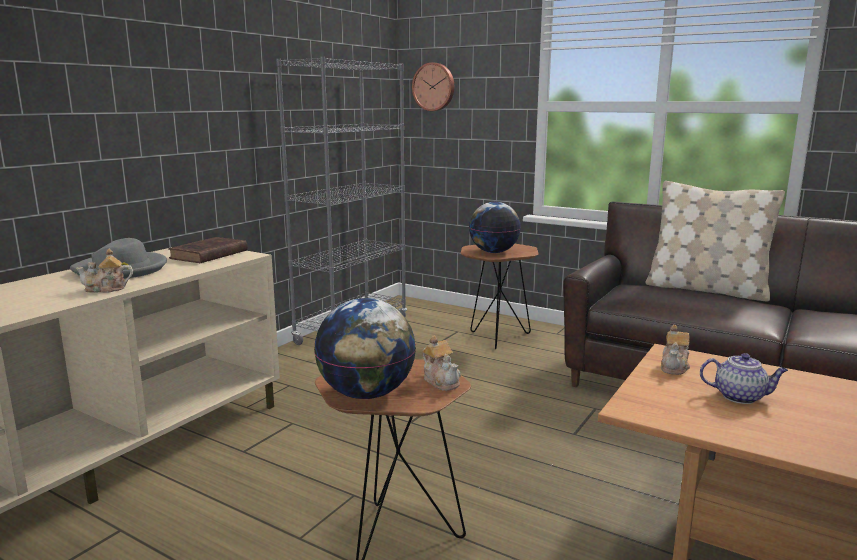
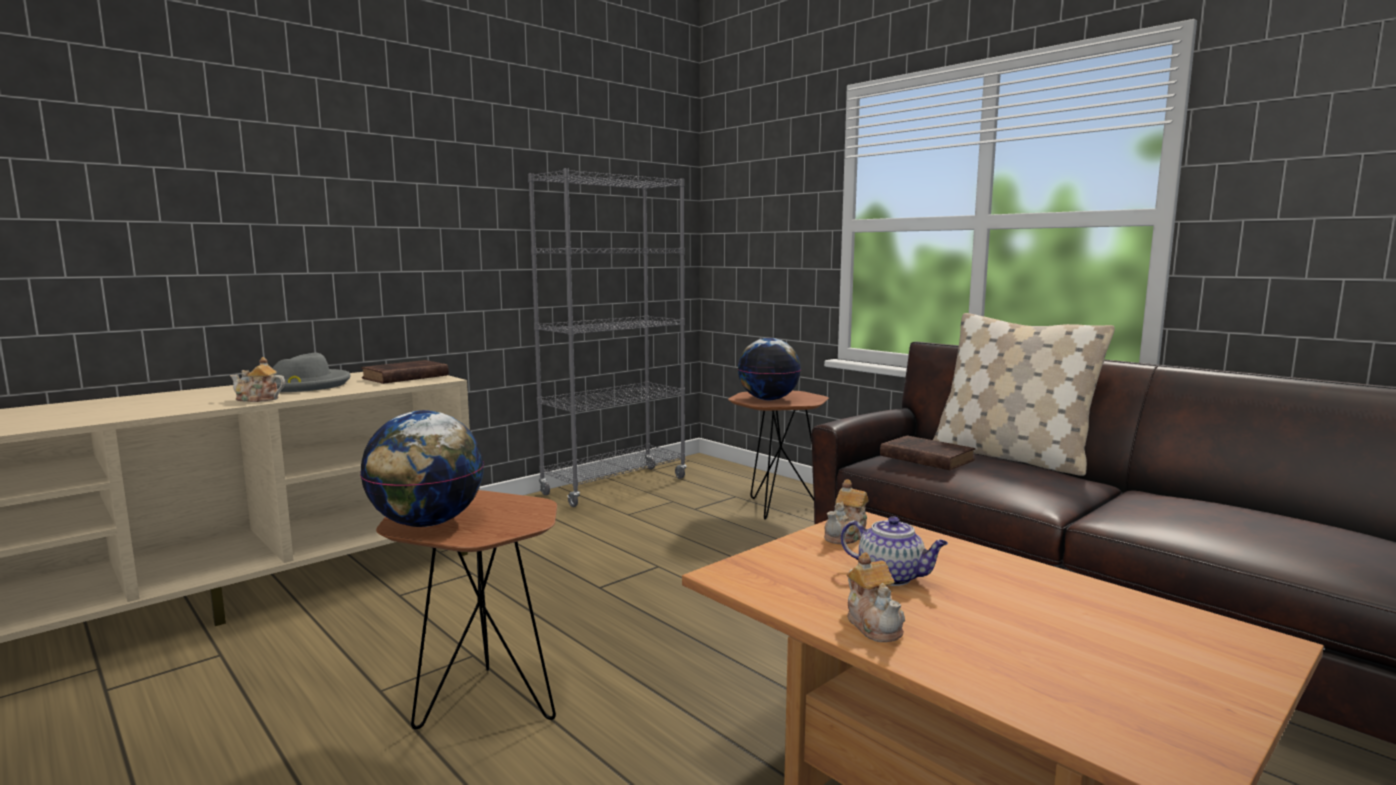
camera: 15 degrees right, 5 degrees down
(434, 87) = (736, 207): wall clock -> none
(441, 381) = (524, 519): teapot -> teapot (874, 624)
(652, 295) = (924, 458): none -> brown book

